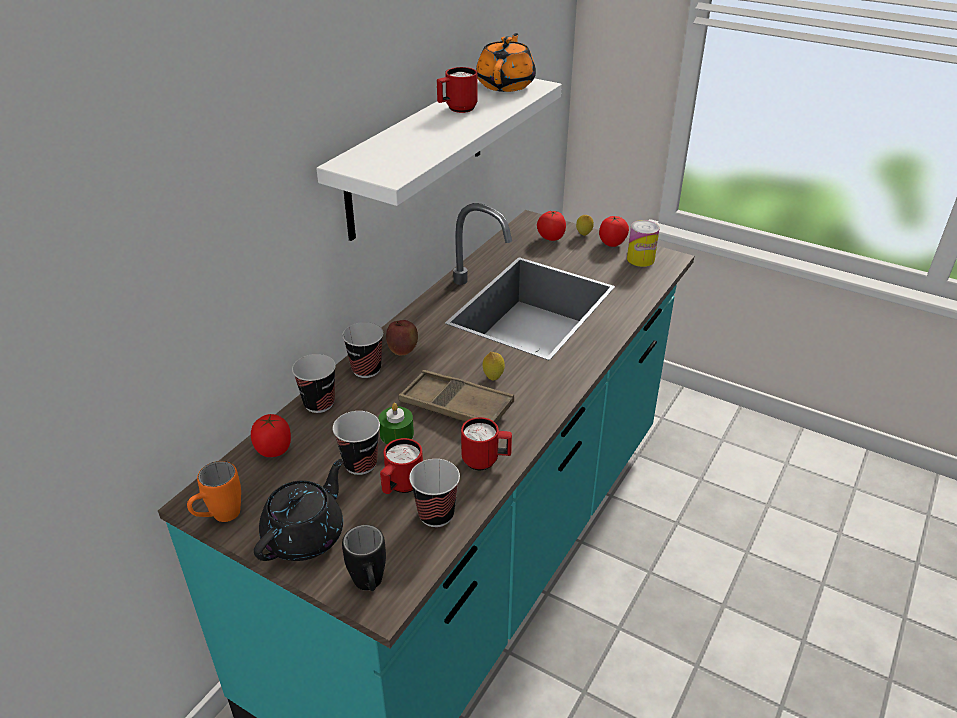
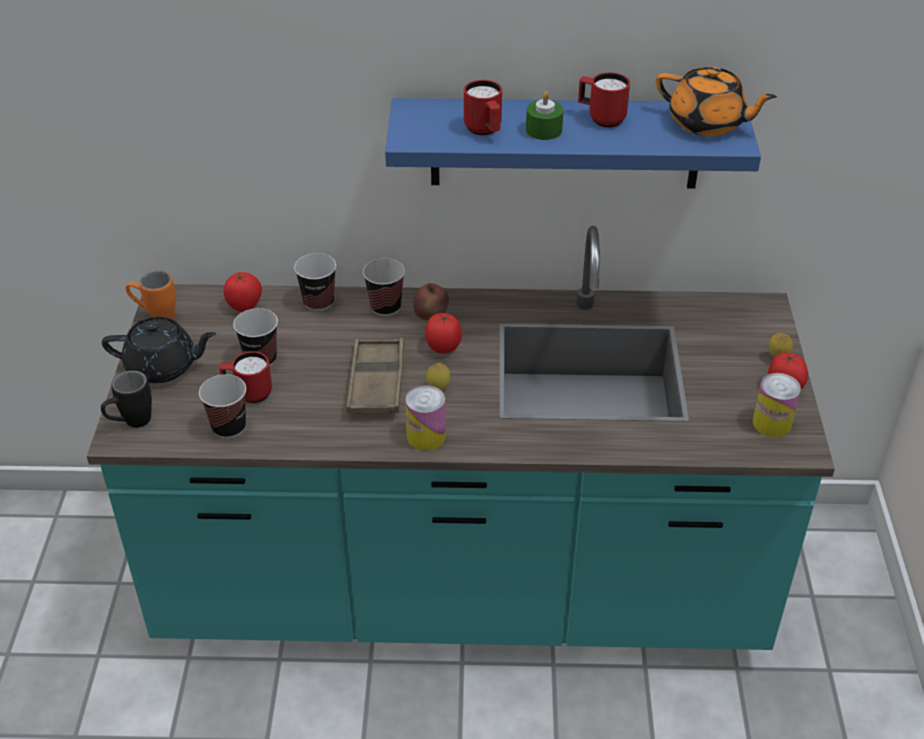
camera: 60 degrees right, 5 degrees up
(396, 434) = (311, 363): green candle -> green candle (544, 130)
(417, 154) = (565, 143): white shelf -> blue shelf
(486, 461) = (314, 431): red mug -> red mug (485, 131)
(506, 84) = (707, 123): orange teapot -> orange teapot turned 45 degrees clockwise
(541, 402) = (426, 436): none -> can
(550, 238) = (741, 335): tomato -> tomato (443, 347)

